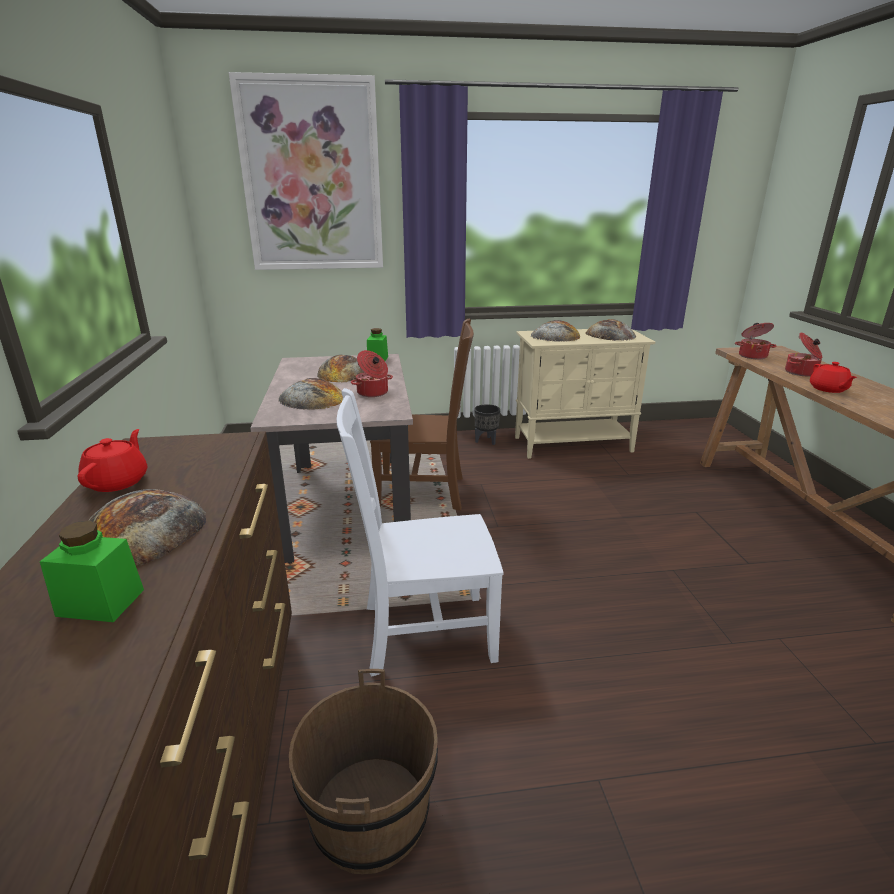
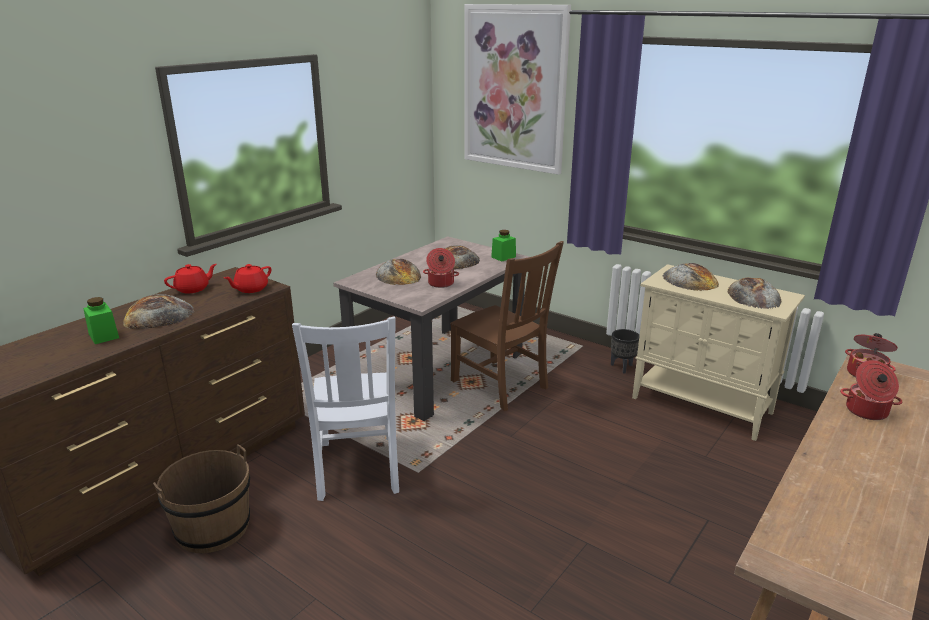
camera: 45 degrees right, 0 degrees up
(423, 632) = (357, 469): white chair -> white chair turned 135 degrees counterclockwise
(828, 389) = (837, 437): red teapot -> red teapot (250, 289)

